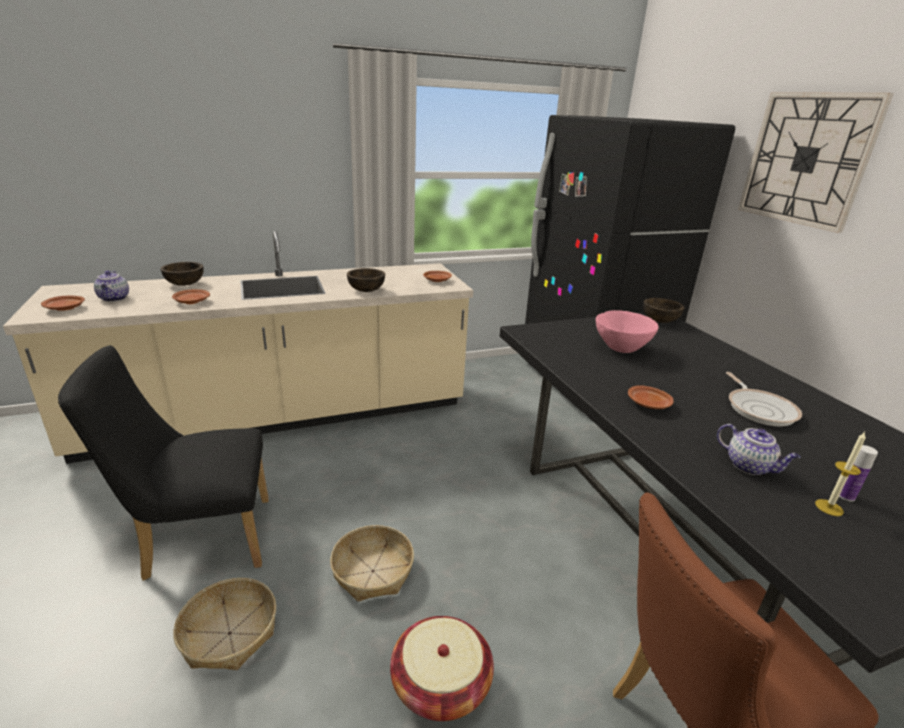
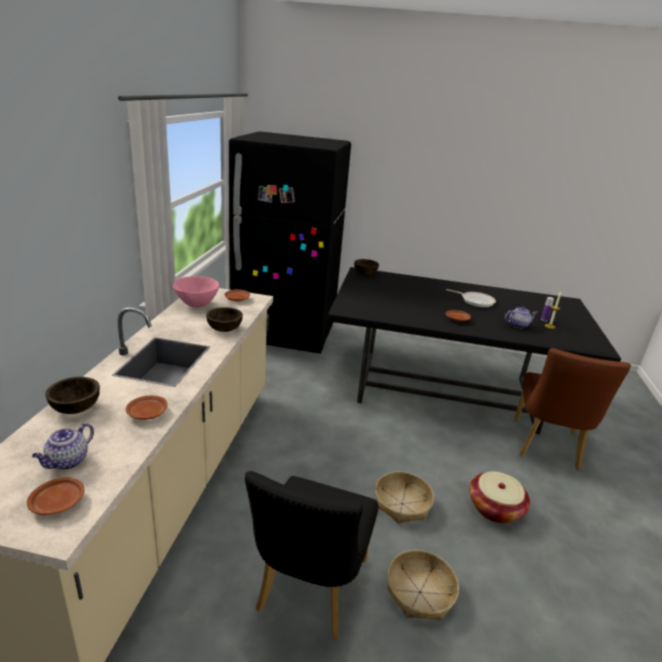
camera: 60 degrees left, 0 degrees up
(114, 298) = (67, 461): teapot -> teapot turned 105 degrees clockwise
(621, 348) = (392, 298): pink bowl -> pink bowl (196, 304)
(806, 159) = (402, 162): wall clock -> none

